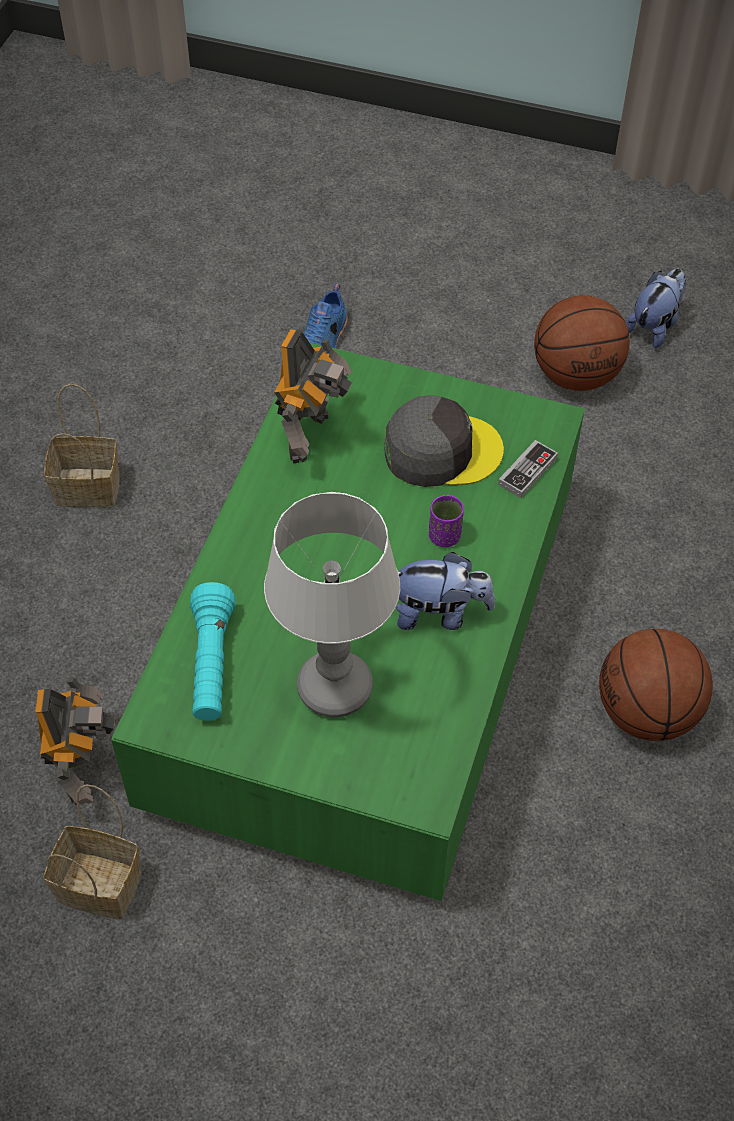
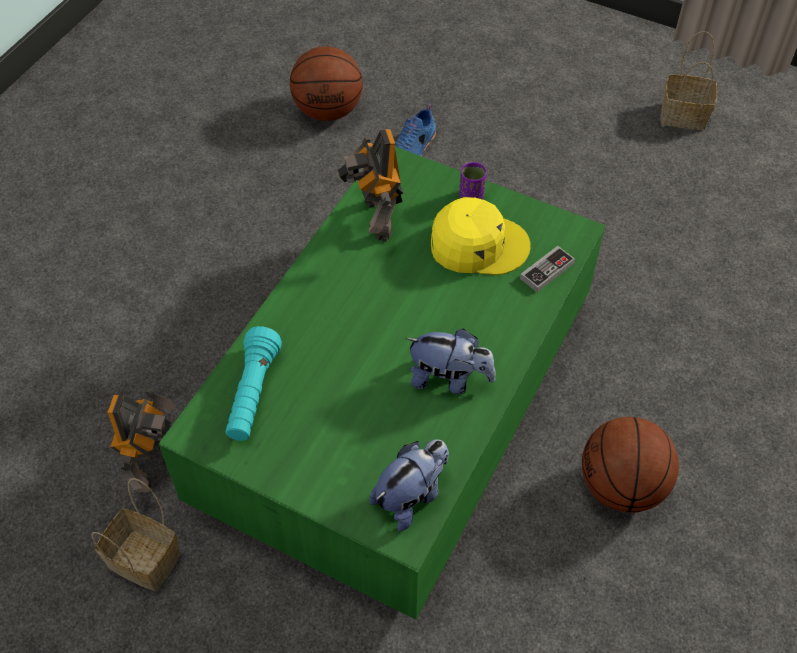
camera: 10 degrees right, 0 degrees up
(85, 489) = (202, 241): basket -> basket (682, 116)
(312, 436) = (375, 219): toy robot -> toy robot turned 135 degrees clockwise
(335, 686) = (350, 427): table lamp -> none
(441, 450) = (478, 244): grey cap -> yellow cap
(444, 536) = (466, 315): purple cup -> purple cup (471, 196)
(576, 375) = (614, 200): basketball -> basketball (328, 110)
(654, 326) = (685, 169): plush toy -> plush toy (411, 496)

